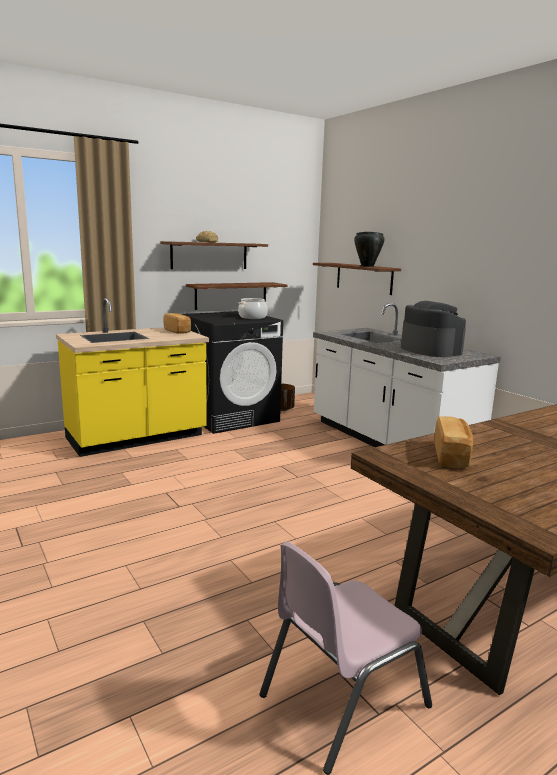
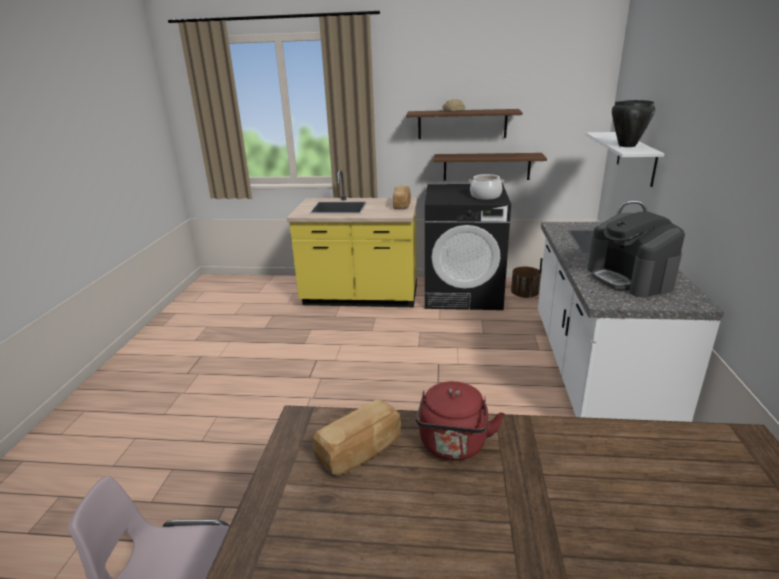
camera: 40 degrees right, 10 degrees up
(364, 278) = (636, 158): brown shelf -> white shelf
(429, 350) = (629, 279): coffee machine -> coffee machine turned 150 degrees clockwise
(491, 439) = (453, 446): none -> red kettle

